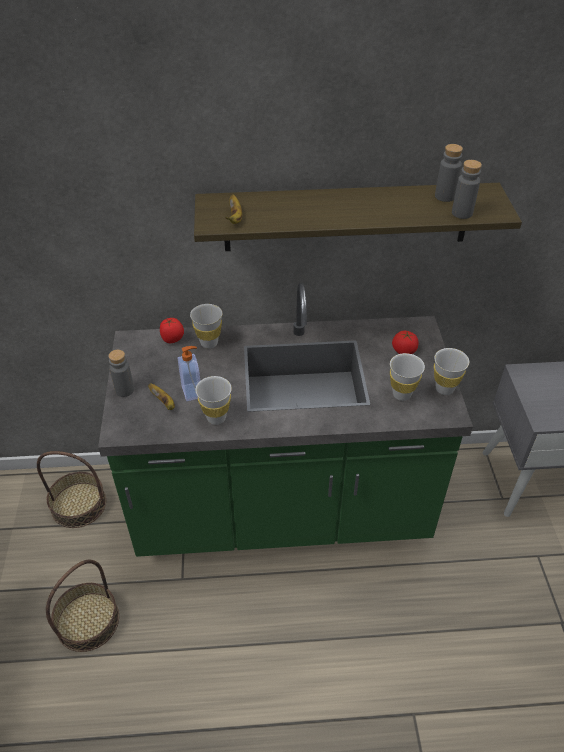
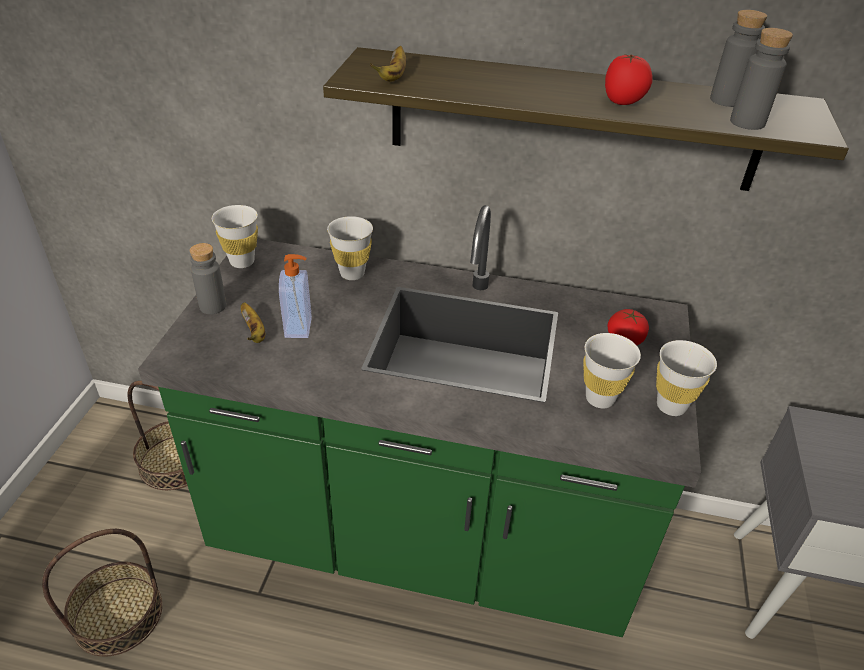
camera: 15 degrees right, 5 degrees down
(173, 339) = (307, 260): tomato -> tomato (623, 102)
(216, 418) = (314, 368): white cup -> white cup (242, 262)

